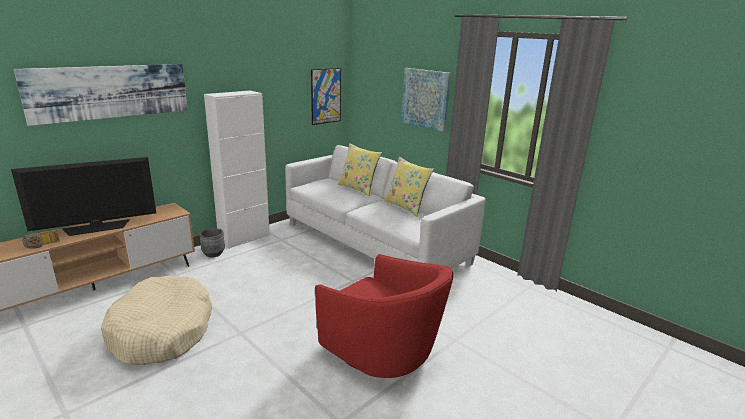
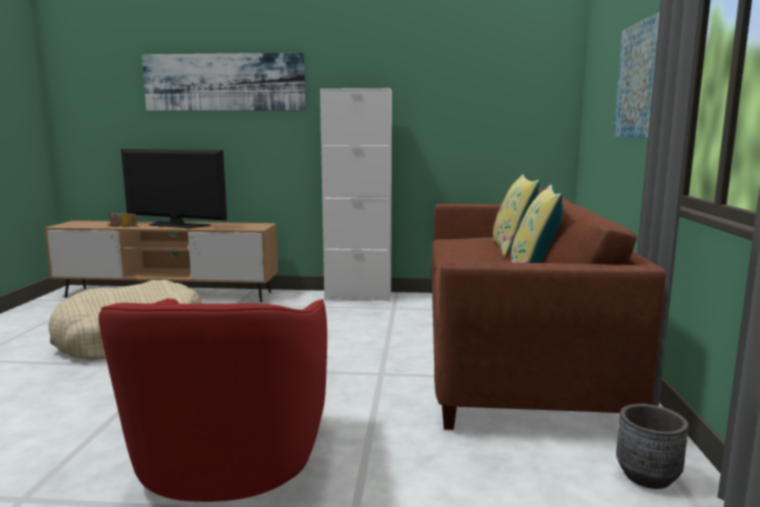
camera: 50 degrees right, 10 degrees down
(213, 253) = (302, 299): grey planter -> grey planter (647, 476)
(326, 96) = (532, 109): picture -> none
(374, 243) = (508, 347): white sofa -> brown sofa

